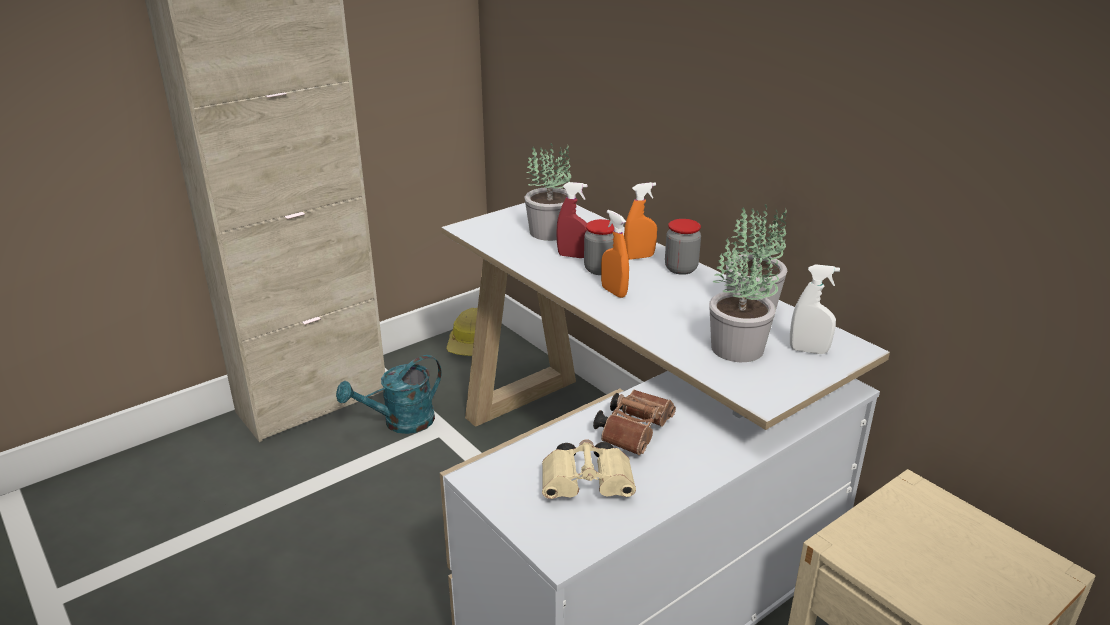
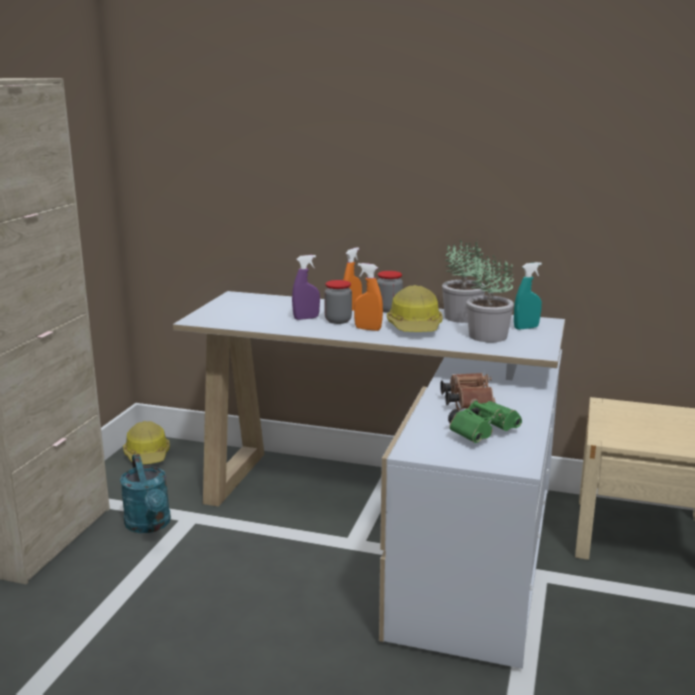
camera: 35 degrees left, 10 degrees down
(400, 423) = (150, 525): turquoise watering can -> turquoise watering can turned 45 degrees counterclockwise
(550, 231) = (265, 310): potted plant -> none
(573, 256) = (306, 318): red spray bottle -> purple spray bottle
(589, 486) = (483, 433): beige binoculars -> green binoculars
(671, 305) = (415, 327): none -> hard hat
(808, 350) = (526, 328): white spray bottle -> turquoise spray bottle

